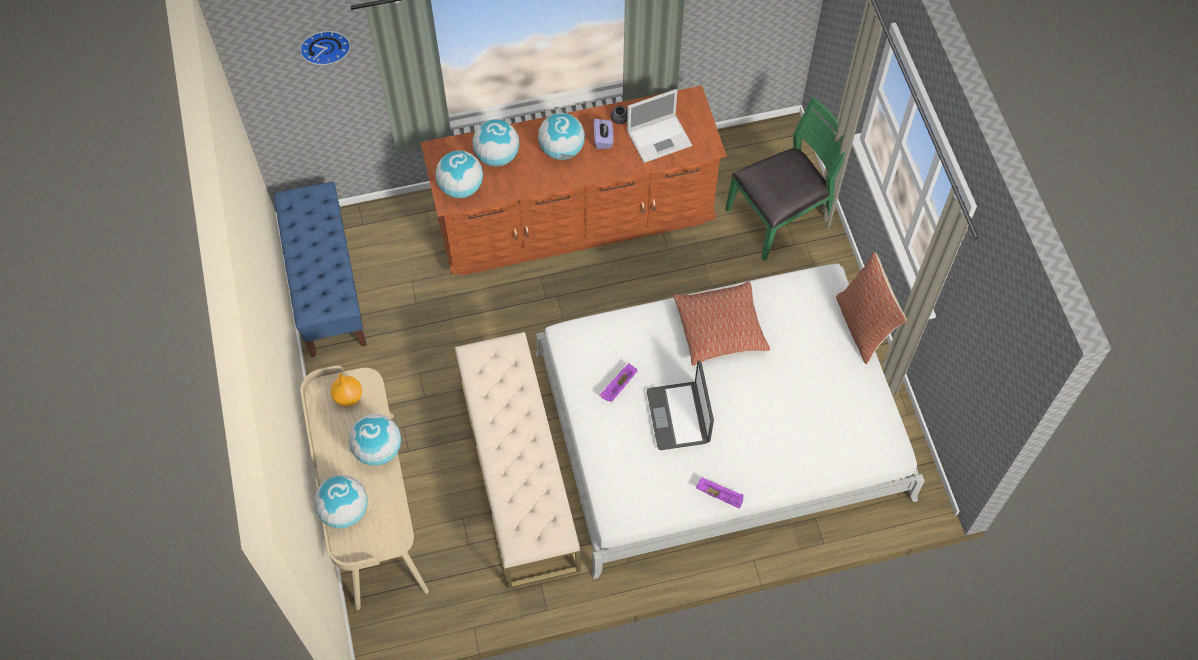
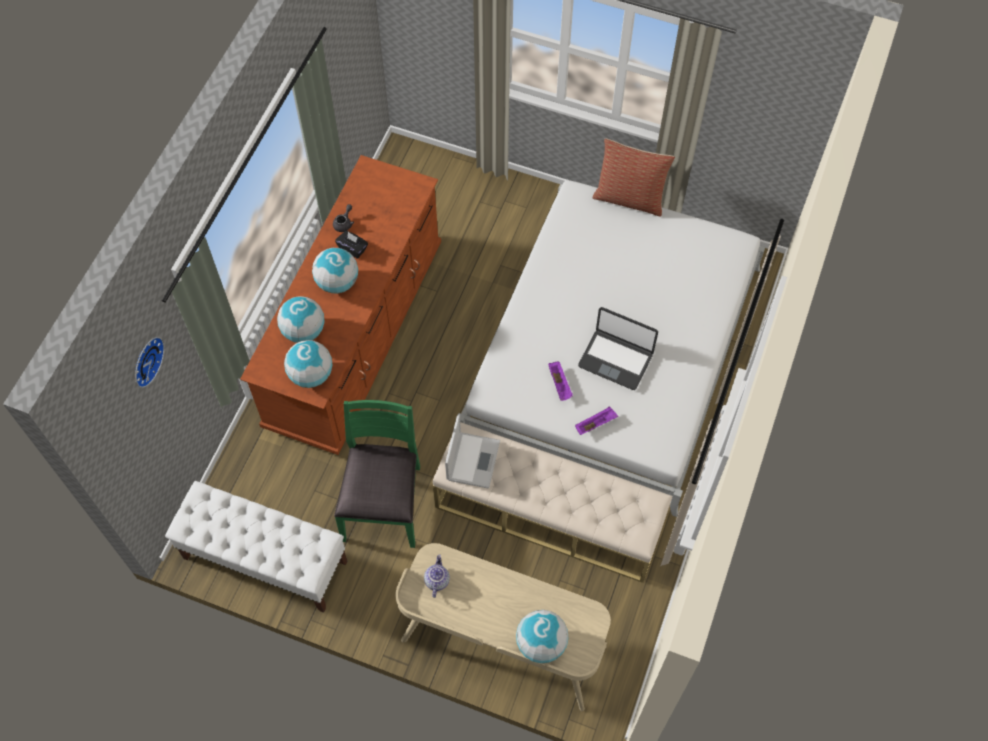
camera: 55 degrees left, 0 degrees up
(326, 286) = (265, 560): blue bench -> white bench
(348, 397) = (436, 580): orange vase -> teapot
(378, 450) = (503, 584): globe -> none
(603, 139) = (353, 249): purple tissue box -> black tissue box
(660, 138) = (384, 210): laptop -> laptop (473, 459)
(720, 329) = (563, 287): pillow -> none
(720, 496) = (699, 374): purple tray -> purple tray (596, 424)
(780, 216) = (469, 201): green chair -> green chair (383, 502)

